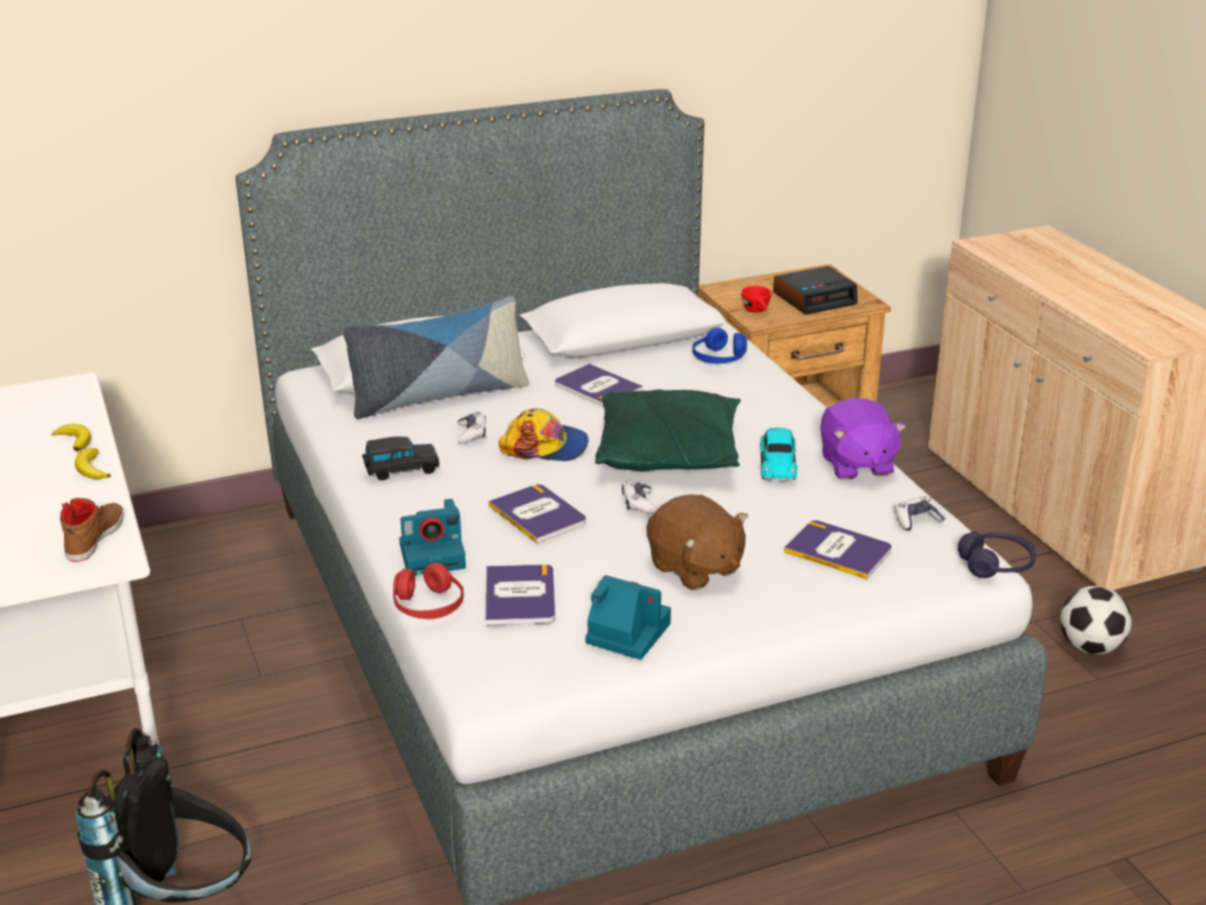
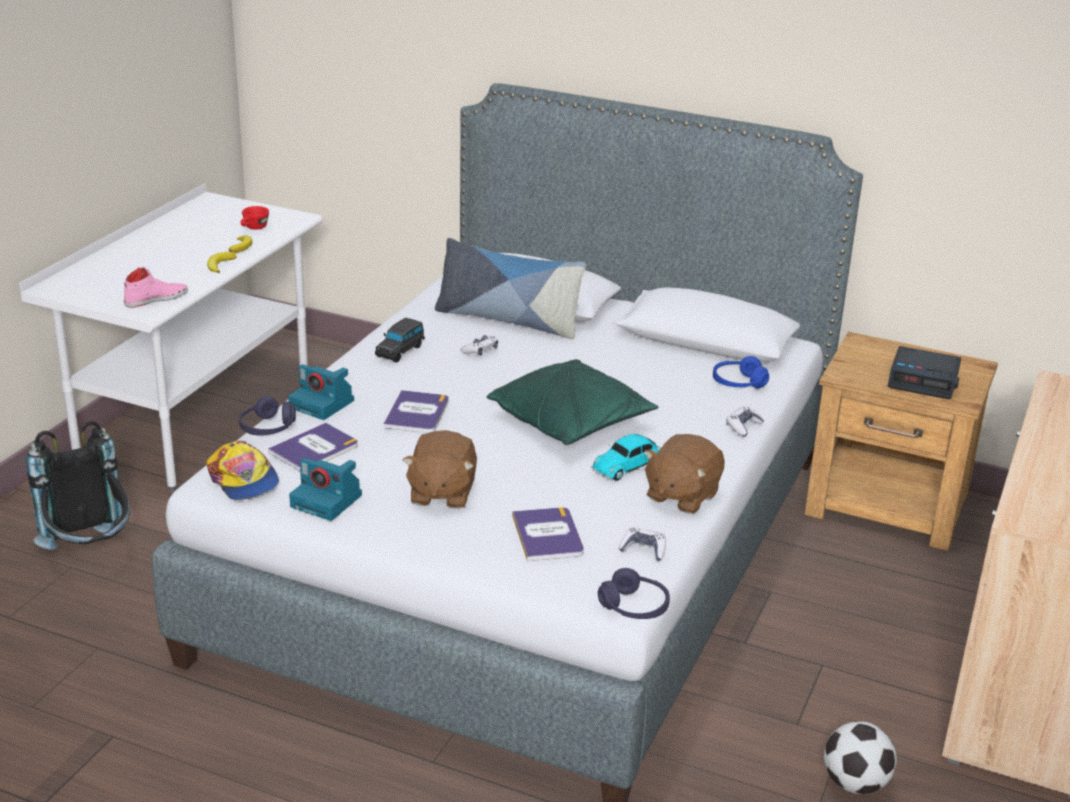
camera: 45 degrees right, 0 degrees up
(94, 536) = (156, 298): brown shoe -> pink shoe
(401, 470) = (400, 351): black toy car -> black toy car turned 90 degrees clockwise
(428, 605) = (267, 428): red headphones -> purple headphones
(545, 446) = (504, 379): cap -> cap (243, 480)
(597, 387) = (615, 361): book -> none
(626, 633) = (328, 501): camera -> camera turned 135 degrees clockwise
(639, 504) = (487, 440): game controller -> game controller (743, 426)
(757, 311) = (856, 369): red cup -> red cup (254, 228)
(856, 465) = (681, 495): purple plush toy -> brown plush toy

